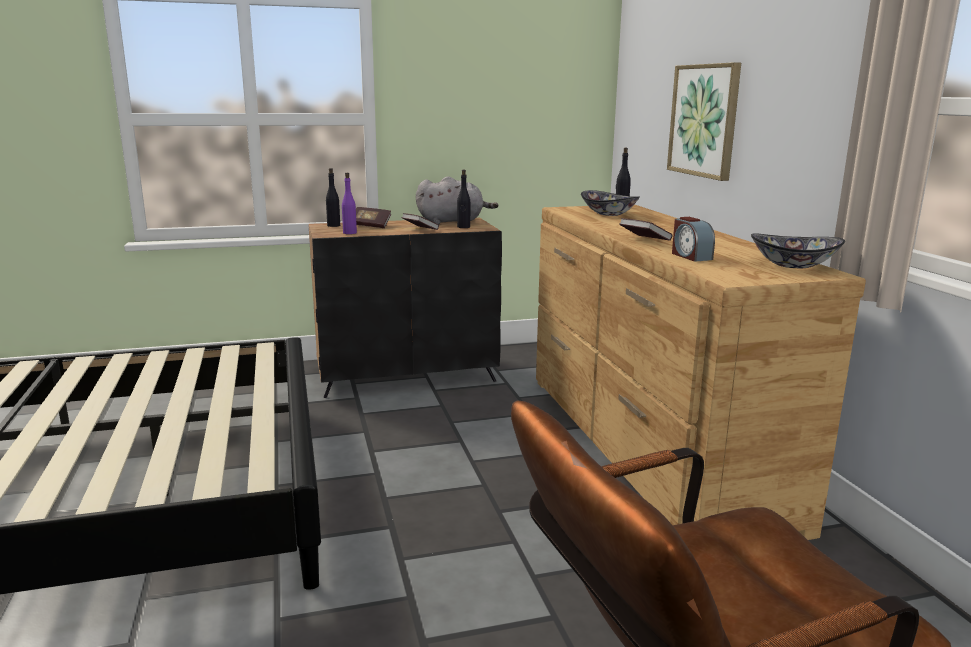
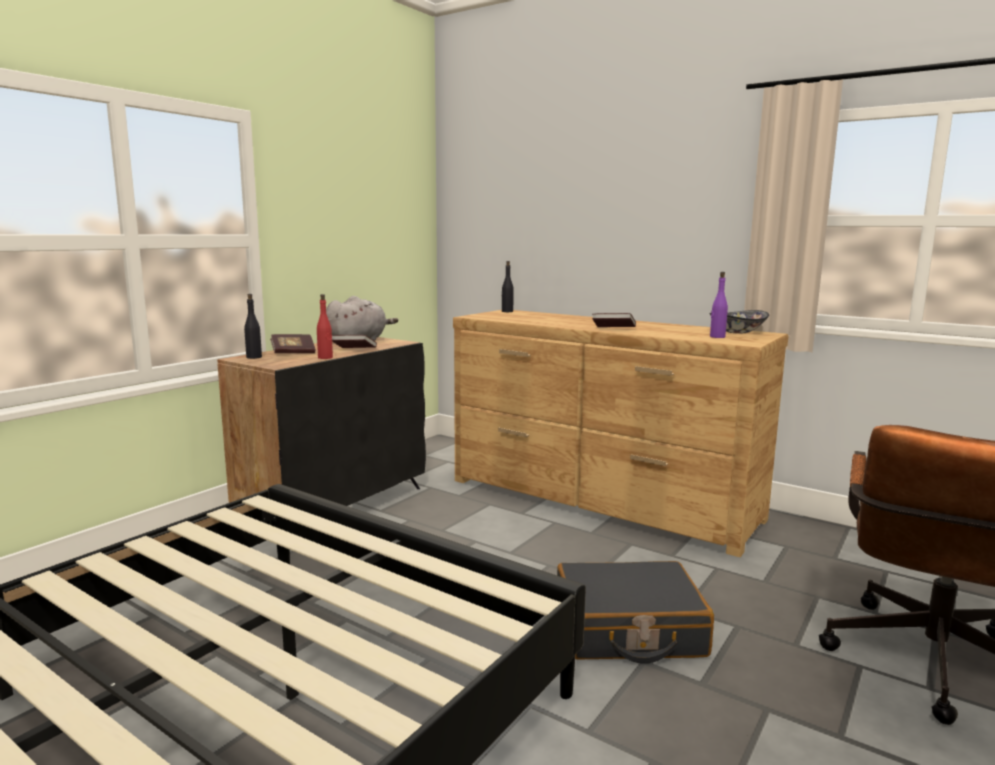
camera: 40 degrees left, 5 degrees down
(349, 233) = (296, 361): purple bottle -> purple bottle (717, 337)
(377, 233) = (325, 357): none -> red bottle
(447, 567) = (628, 630): none -> black suitcase
(463, 227) = (382, 343): black bottle -> none
(609, 214) = (519, 316): bowl -> none
(690, 256) = (675, 334): alarm clock -> none
(704, 120) = (568, 237): picture -> none

